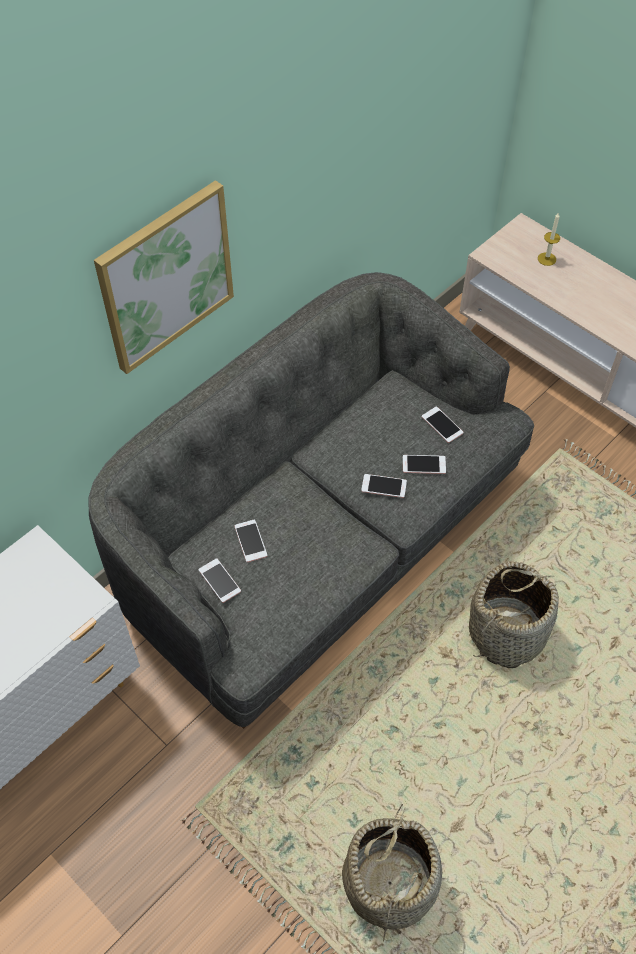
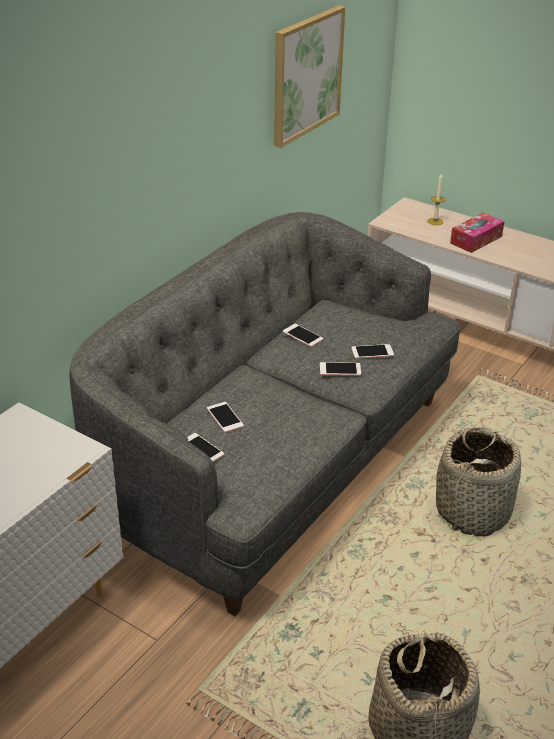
camera: 10 degrees left, 20 degrees down
(166, 277) = (137, 155): picture -> picture (306, 75)
(442, 425) = (380, 326): phone -> phone (302, 336)
(586, 295) = (476, 240): none -> tissue box

